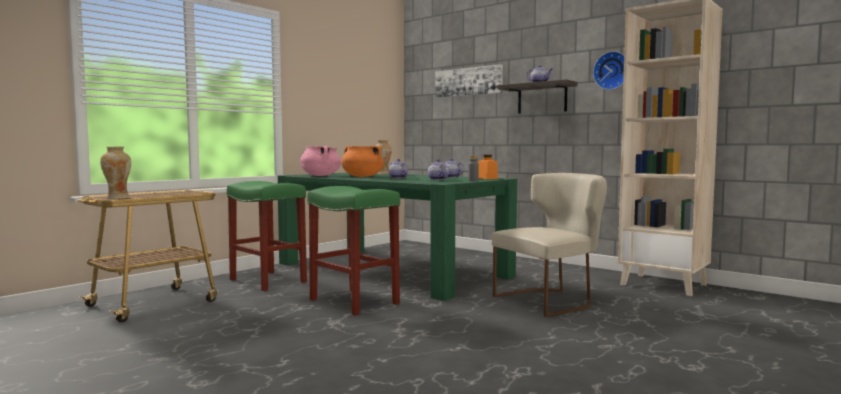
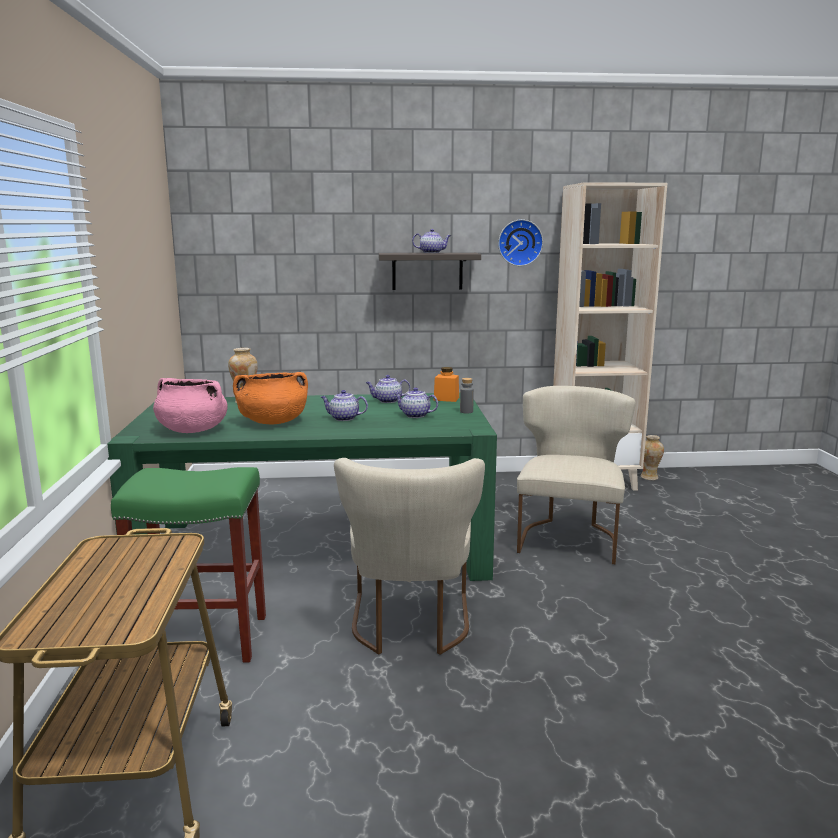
camera: 45 degrees left, 10 degrees up
(118, 198) = (130, 623): vase -> vase (649, 477)
(353, 301) = (410, 626): green stool -> beige chair
(468, 81) = (306, 240): picture -> none

